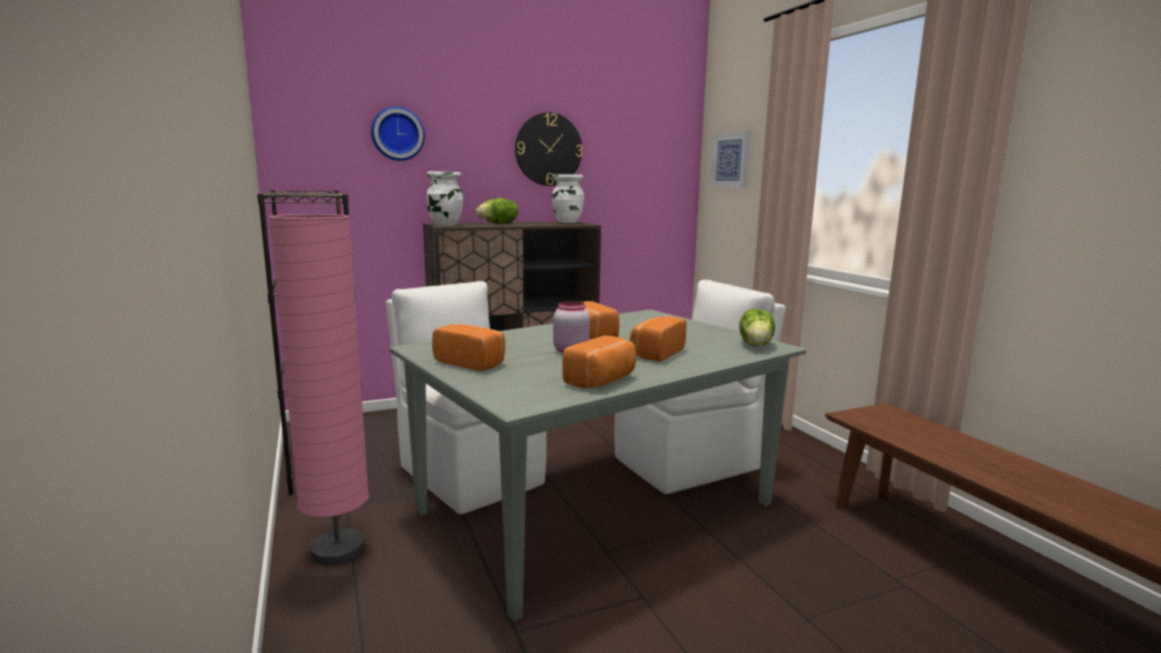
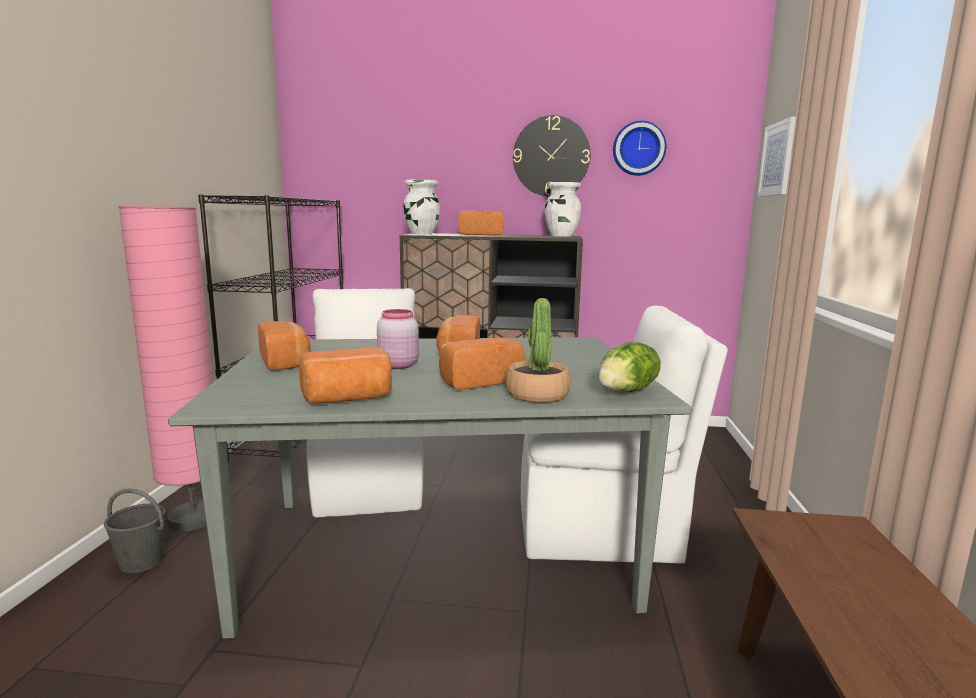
camera: 30 degrees right, 0 degrees up
(340, 600) = (140, 562): none -> grey bucket
(397, 134) = (396, 146): wall clock -> wall clock (638, 149)
(498, 223) = (480, 234): lettuce -> bread
(712, 356) = (537, 394): none -> potted plant

